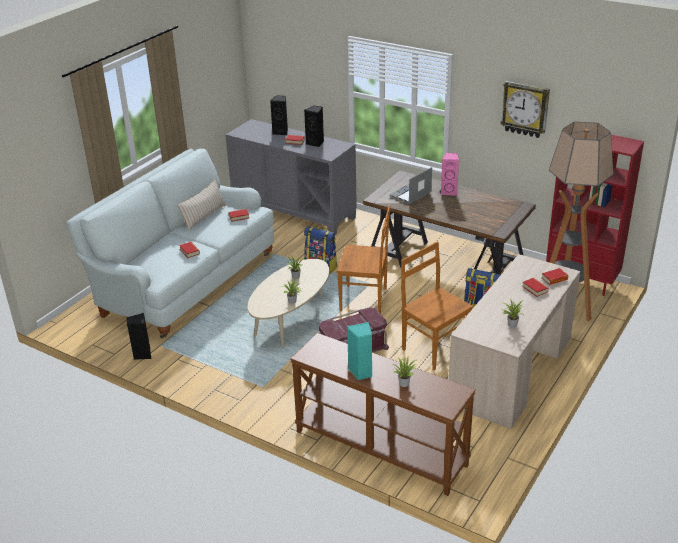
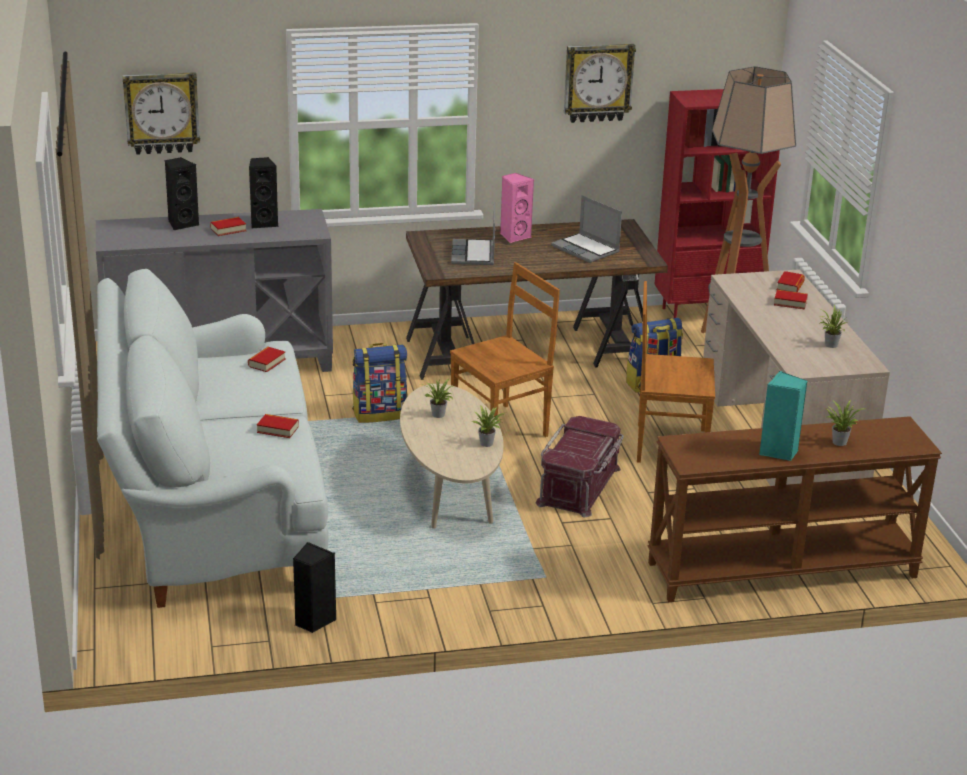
camera: 45 degrees left, 5 degrees down
(204, 216) = (209, 381): beige pillow -> none
(288, 69) = (162, 112): none -> wall clock
(475, 213) = (586, 249): none -> laptop

